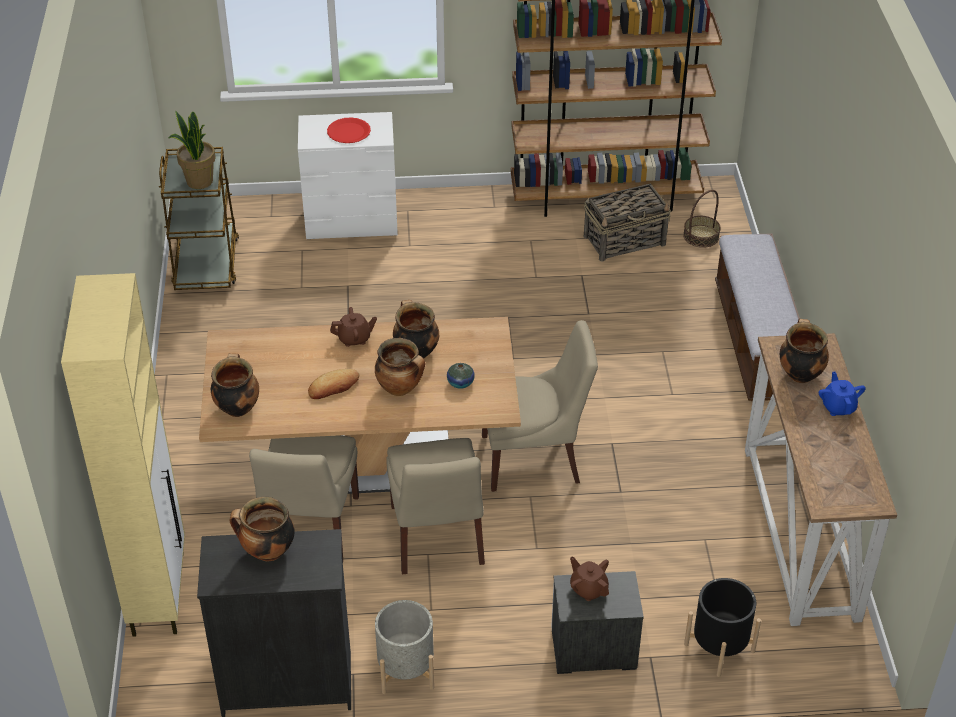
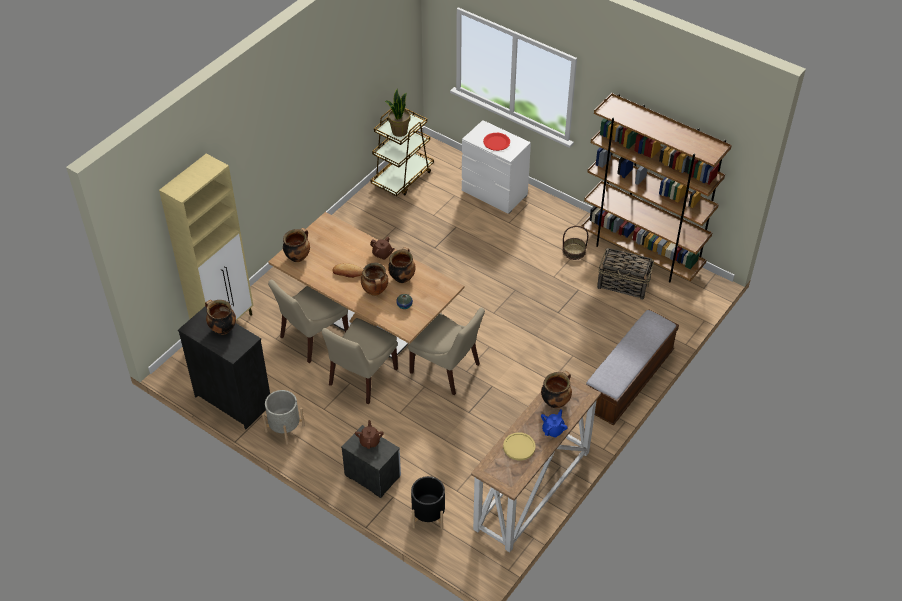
camera: 40 degrees right, 5 degrees up
(701, 236) = (669, 305): basket -> basket (574, 251)
(826, 451) = (519, 447): none -> yellow plate

